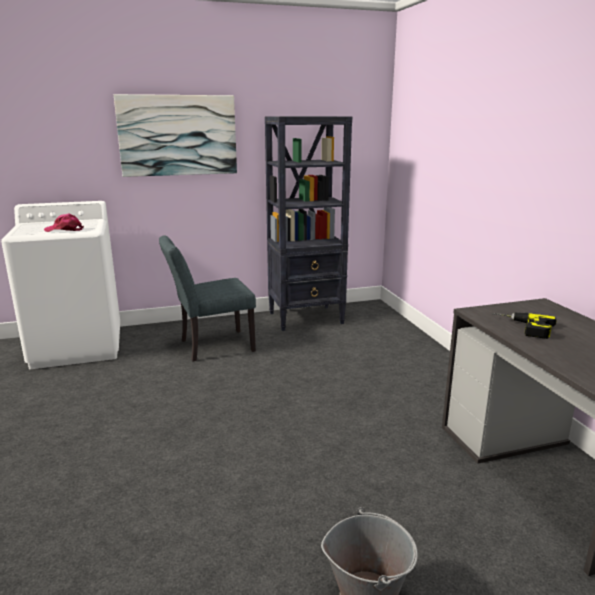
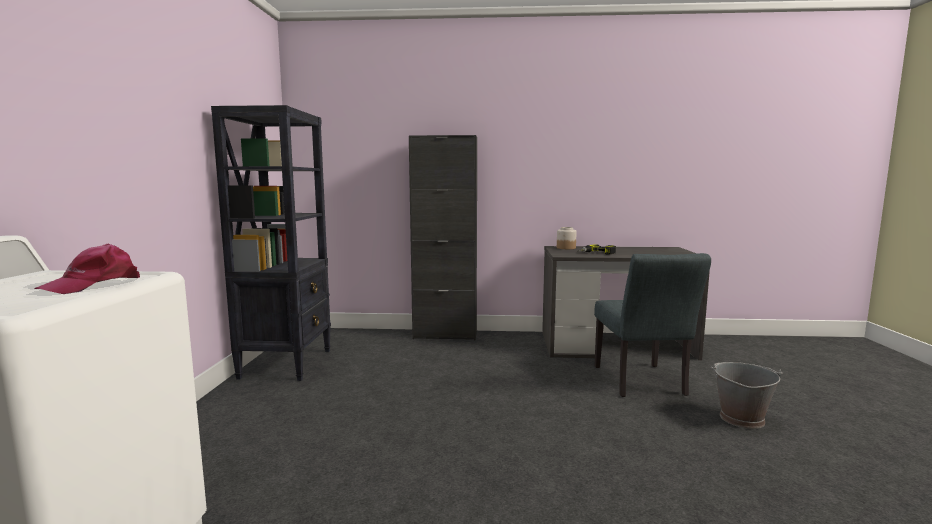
camera: 70 degrees left, 10 degrees down
(178, 135) = (116, 115): picture -> none
(211, 346) = (281, 429): grey chair -> grey chair (641, 383)
(438, 358) = (445, 335): none -> black cabinet
(545, 309) = (565, 248): none -> jar

